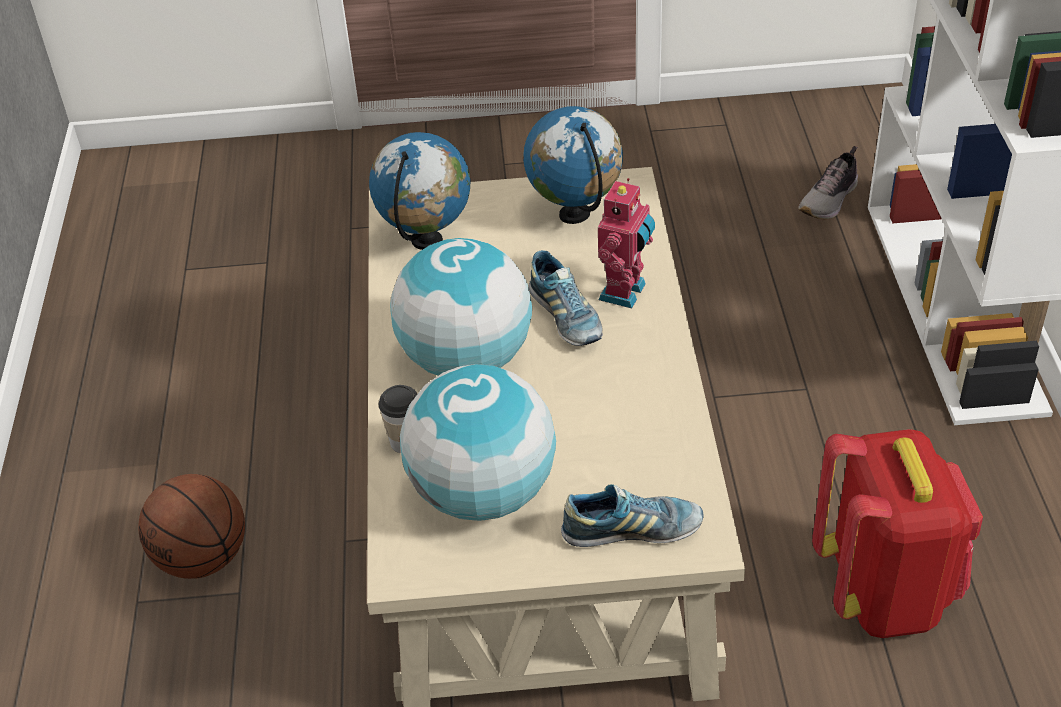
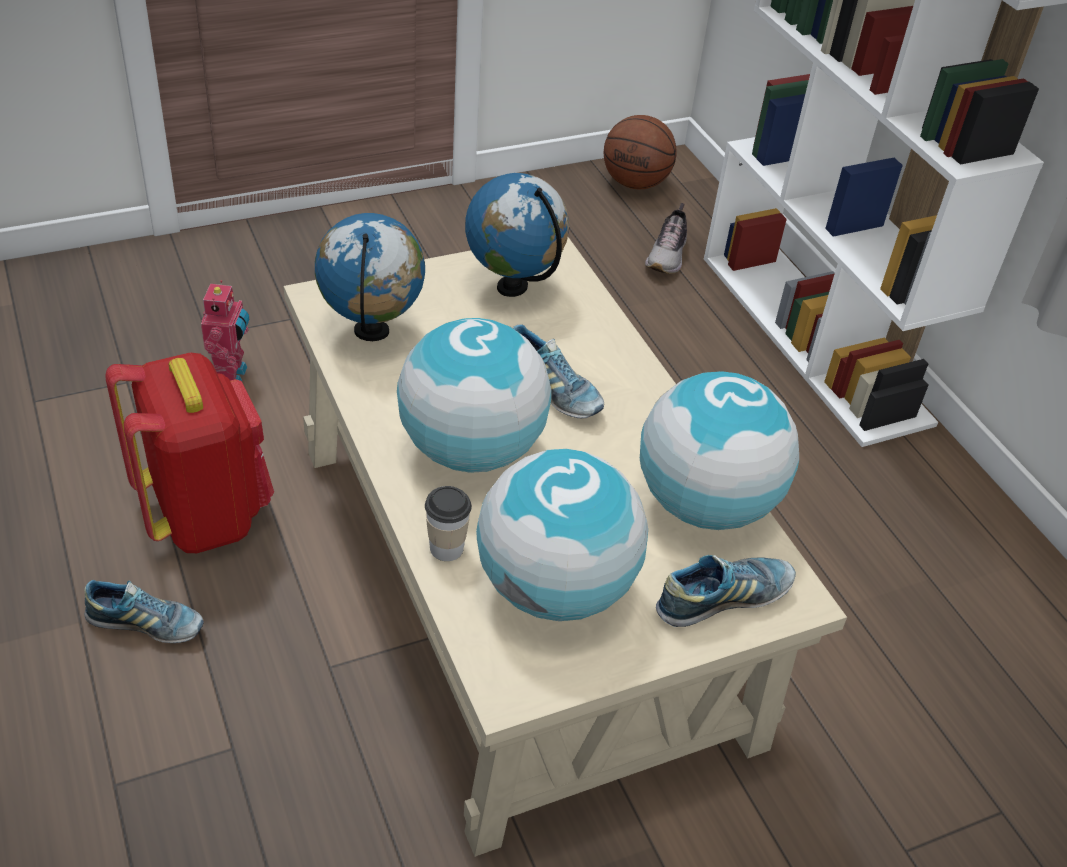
camera: 25 degrees left, 0 degrees up
(203, 558) = (176, 718): basketball -> basketball (636, 183)
(208, 475) = (146, 624): none -> shoe
(625, 292) = (599, 358): toy robot -> toy robot (231, 376)
(659, 443) = (705, 504): none -> globe
(885, 592) = (871, 613): red backpack -> red backpack (205, 514)

